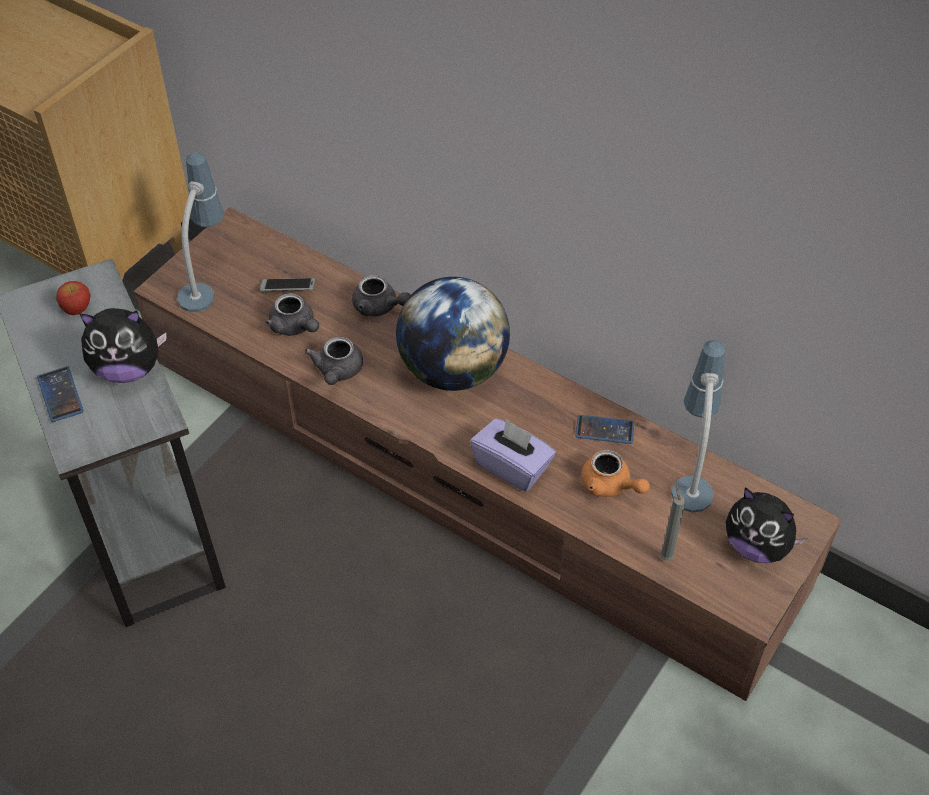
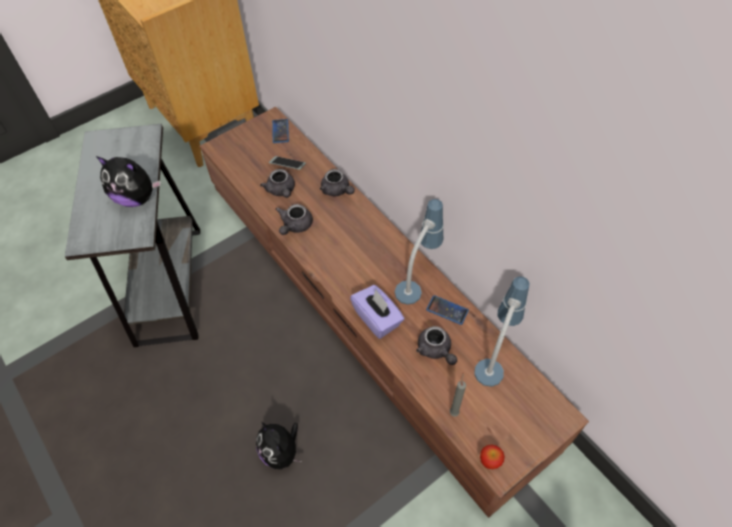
camera: 20 degrees right, 5 degrees up
(60, 395) = (90, 204): phone -> phone (280, 131)
(77, 308) = (126, 151): apple -> apple (490, 460)
(206, 280) = (242, 148): table lamp -> table lamp (417, 279)
(452, 370) = (365, 243): globe -> none
(610, 486) = (436, 350): orange teapot -> grey teapot
(757, 546) = (520, 423): plush toy -> plush toy (281, 452)

